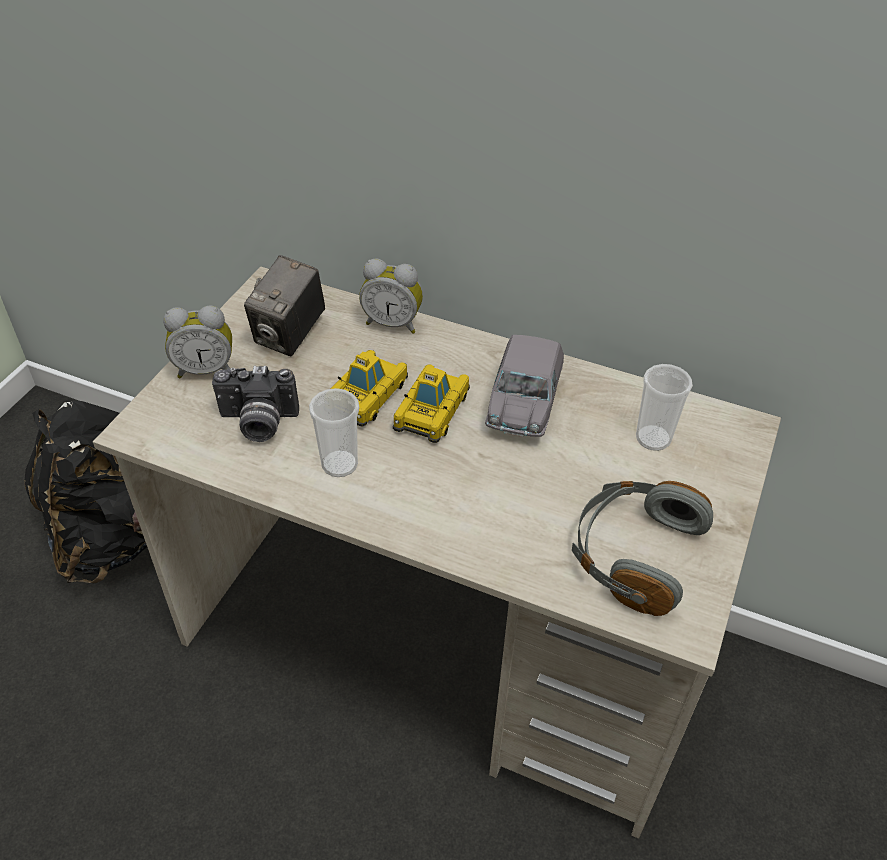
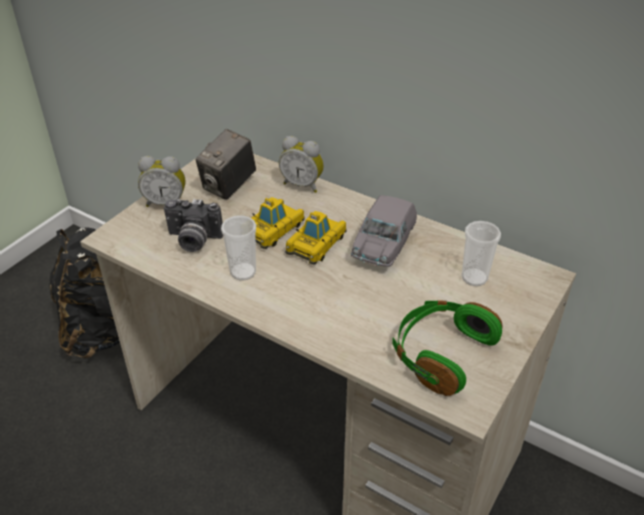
camera: 10 degrees right, 5 degrees down
(634, 554) = (440, 353): grey headphones -> green headphones

